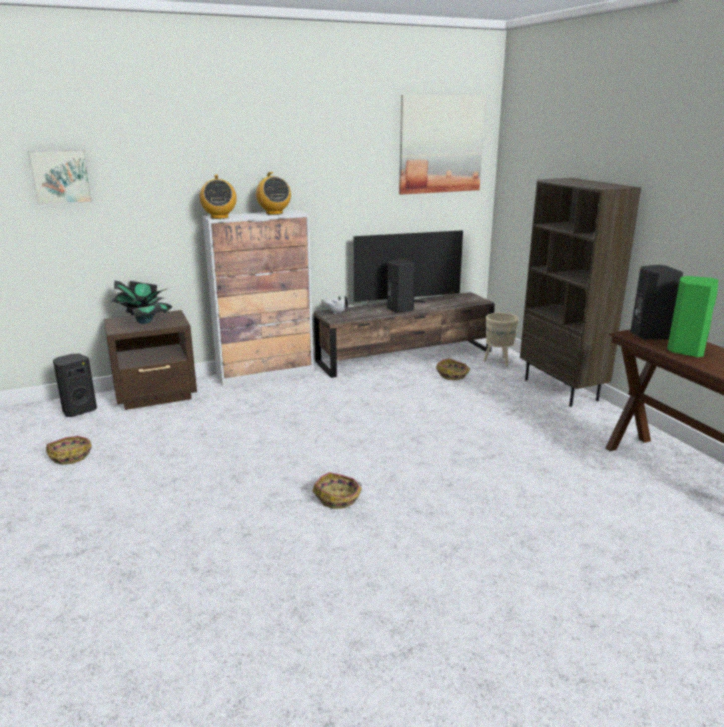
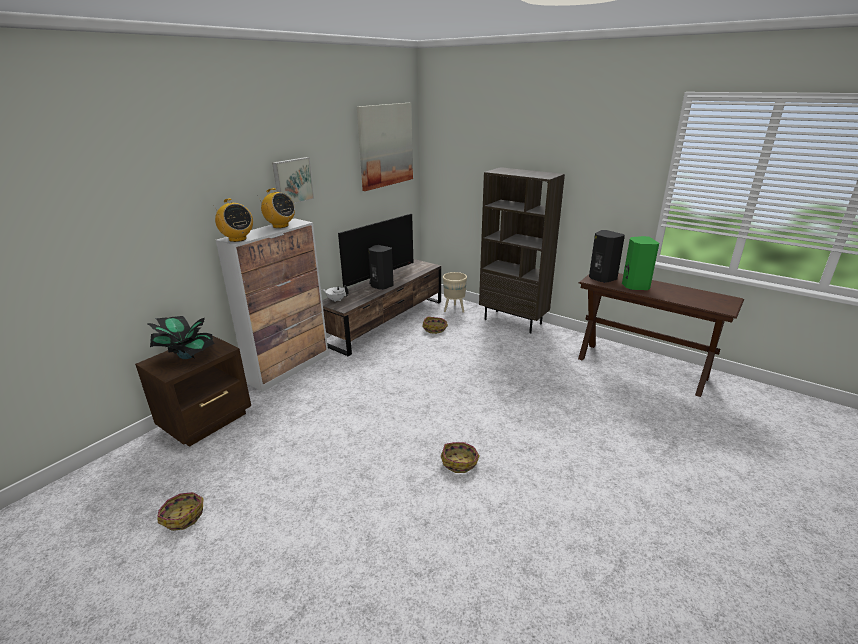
camera: 30 degrees left, 5 degrees up
(60, 176) = (62, 225): picture -> picture (292, 181)
(78, 410) = (138, 464): black speaker -> none

